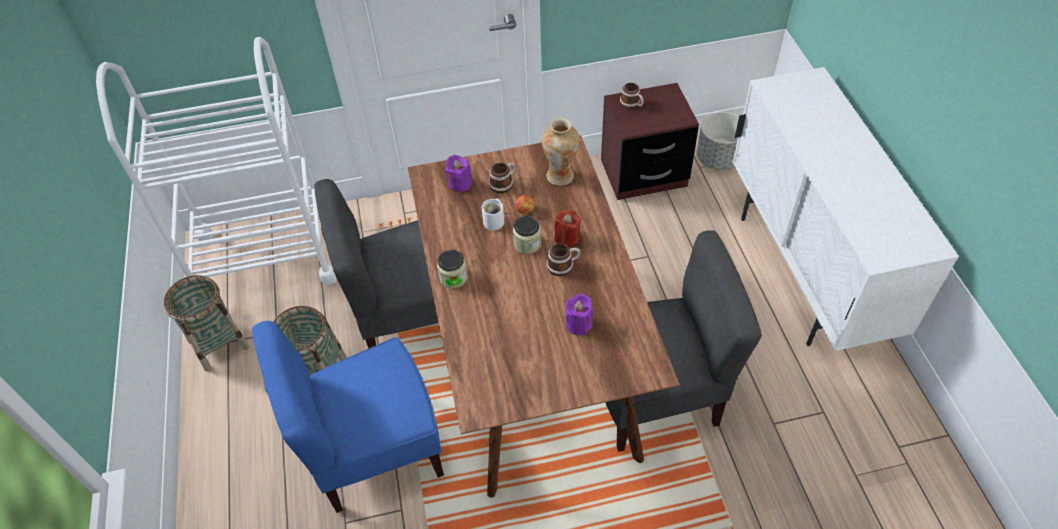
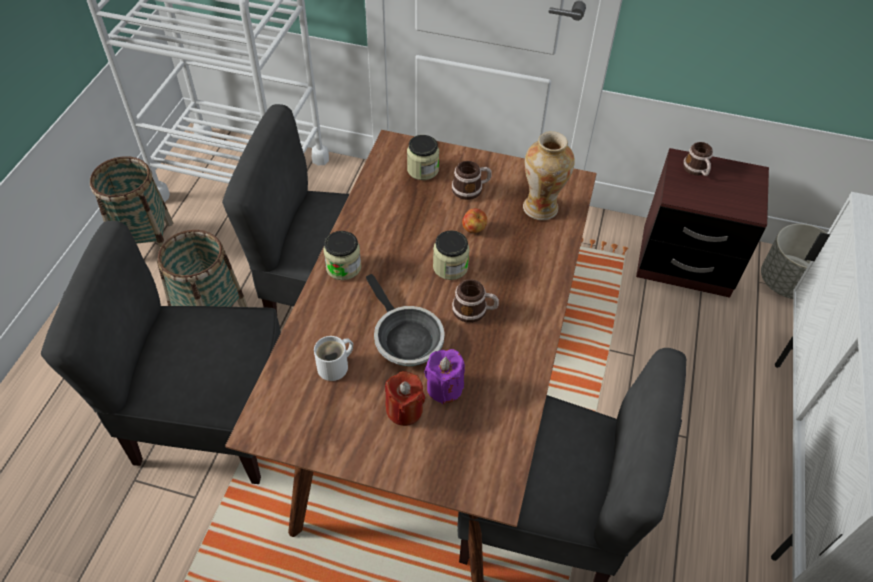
camera: 25 degrees right, 0 degrees up
(374, 451) = (211, 421): blue chair -> grey chair
(459, 184) = (423, 170): purple candle -> jar
(495, 221) = (432, 226): white mug -> white mug (336, 366)
(530, 305) = (405, 338): none -> frying pan
(567, 238) = (500, 280): red candle -> red candle (404, 410)

